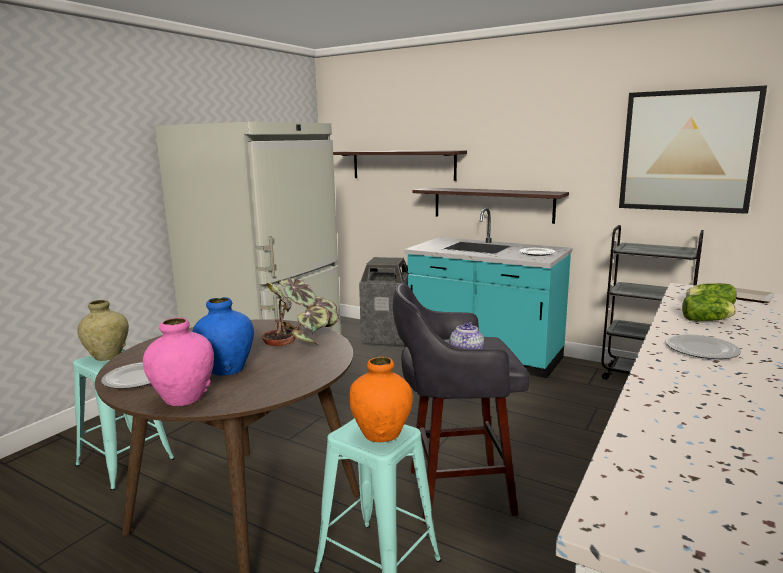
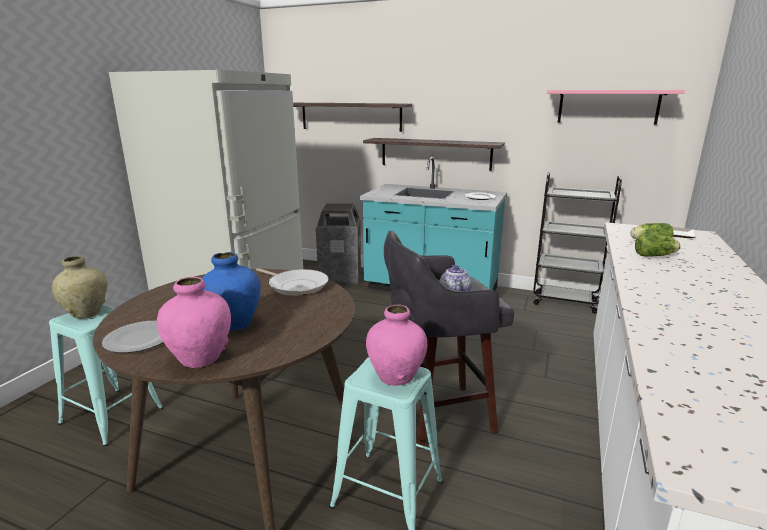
camera: 10 degrees left, 5 degrees up
(302, 337) = (296, 286): potted plant -> frying pan
(381, 434) = (396, 377): orange vase -> pink vase
(687, 151) = (608, 107): picture -> pink shelf
(701, 349) = (667, 283): plate -> none

